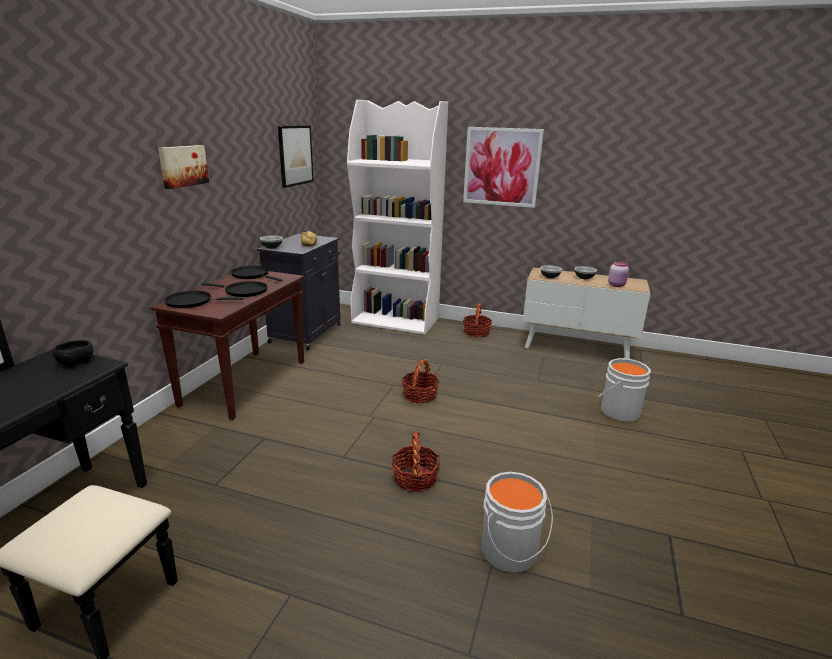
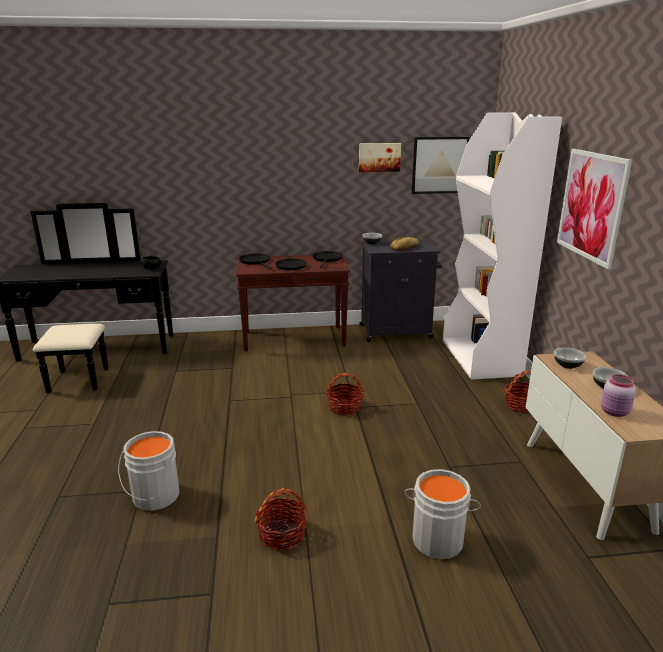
camera: 65 degrees right, 0 degrees up
(182, 166) = (287, 165): picture -> picture (379, 157)
(415, 478) = (221, 435): basket -> basket (282, 534)

